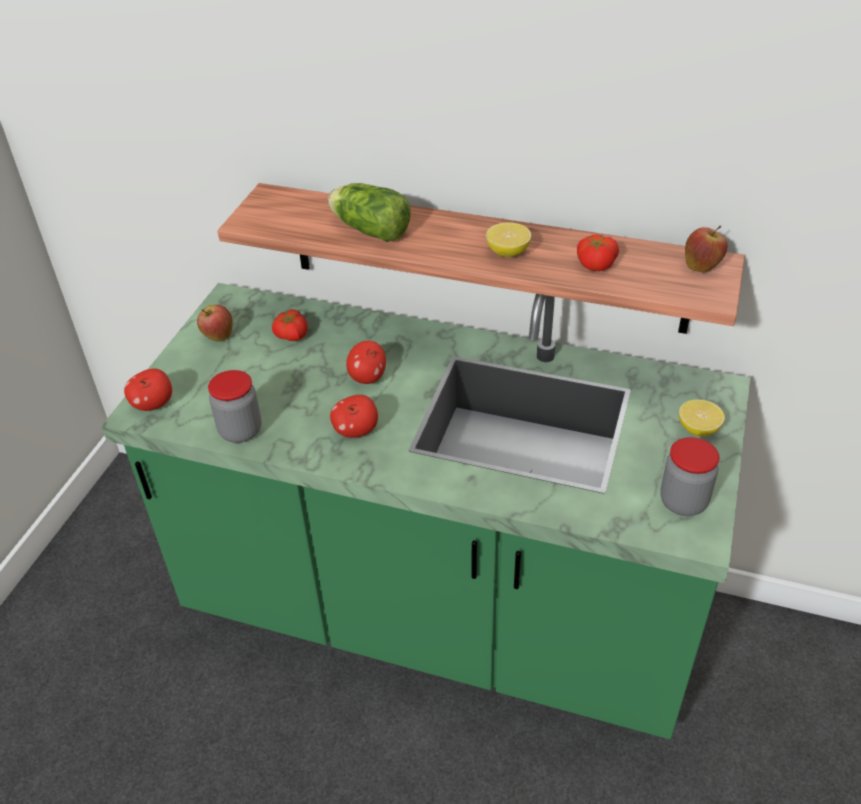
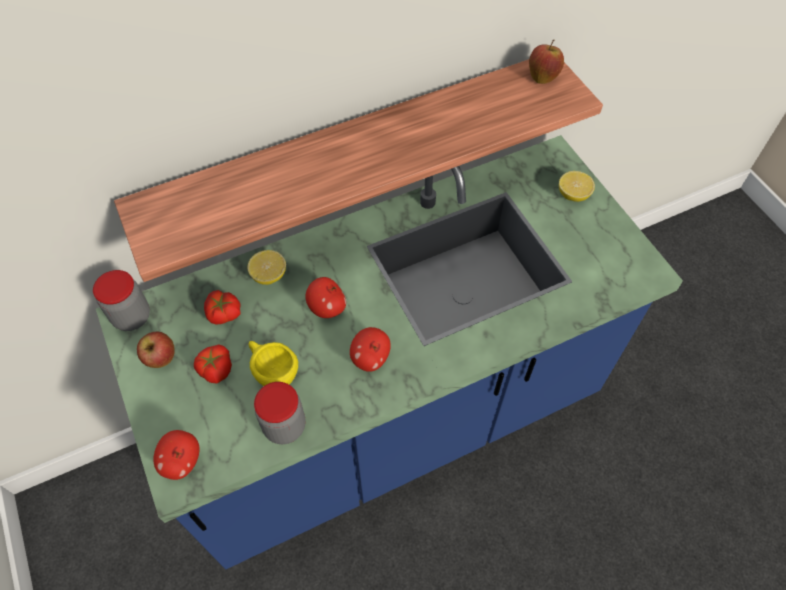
camera: 45 degrees left, 15 degrees up
(277, 392) = (272, 371): none -> yellow cup
(368, 229) = (276, 188): lettuce -> none
(438, 616) = (393, 422): green counter -> blue counter
(508, 252) = (407, 144): lemon -> lemon (269, 275)
(594, 264) = (476, 117): tomato -> tomato (215, 369)
(683, 502) = (618, 254): jar -> jar (132, 317)

